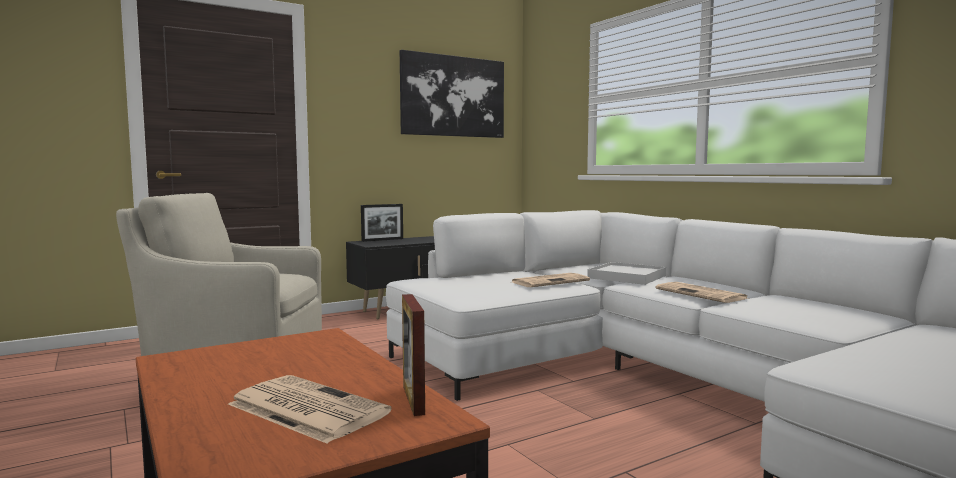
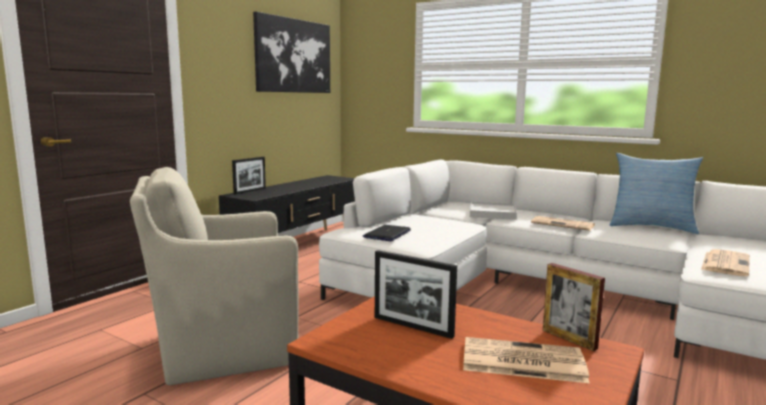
camera: 25 degrees left, 5 degrees up
(275, 361) = (412, 327): none -> picture frame
(449, 285) = (387, 234): none -> laptop
(550, 281) = (451, 223): newspaper -> newspaper (725, 263)
(843, 307) = (651, 227): none -> pillow

